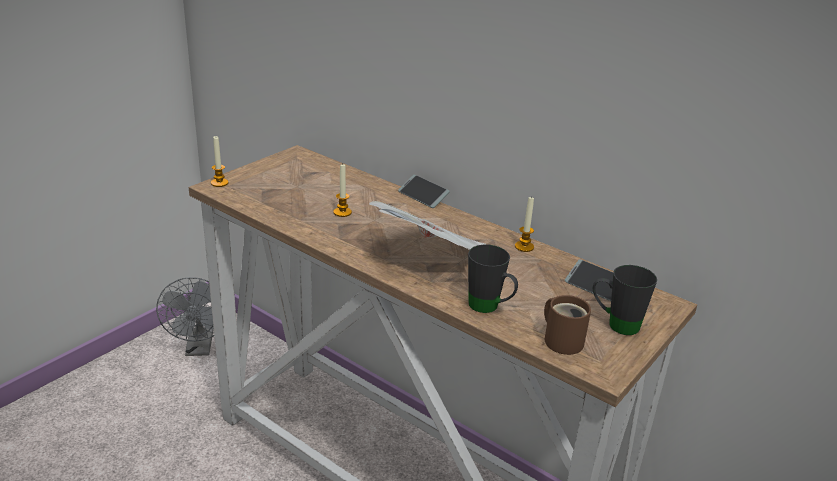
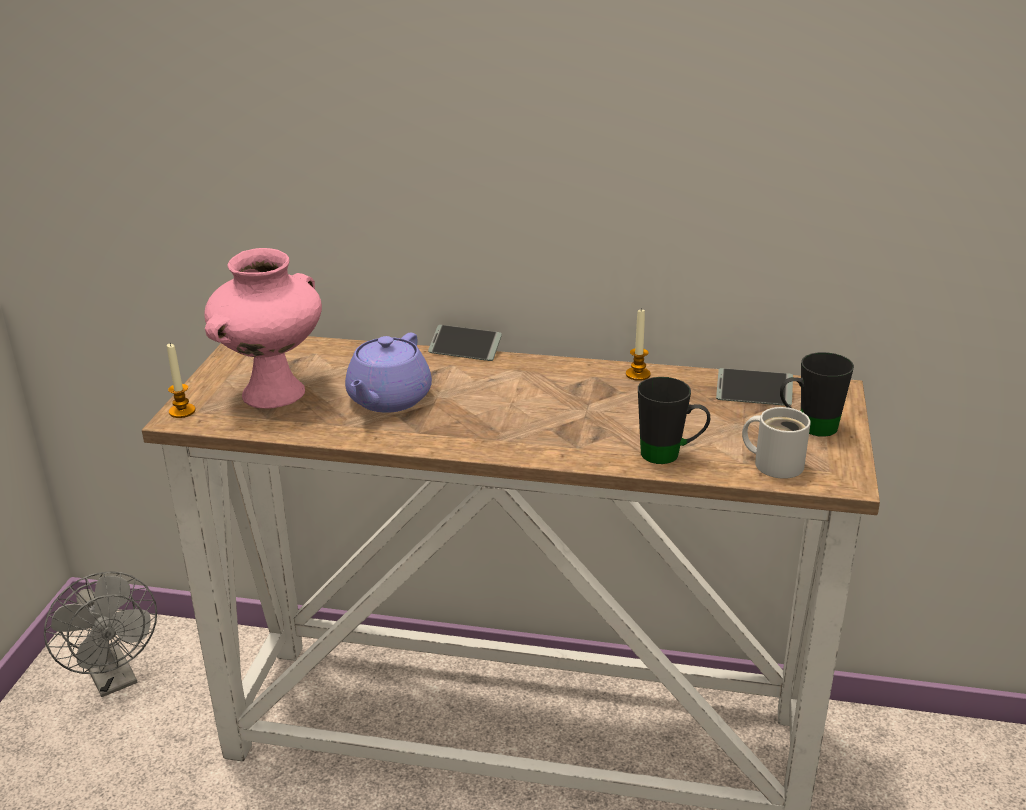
camera: 25 degrees left, 0 degrees up
(279, 189) = (274, 394): none -> pink vase
(342, 212) = (388, 399): candle -> purple teapot
(431, 256) = (547, 418): newspaper -> none
(562, 339) = (775, 463): brown mug -> white mug

